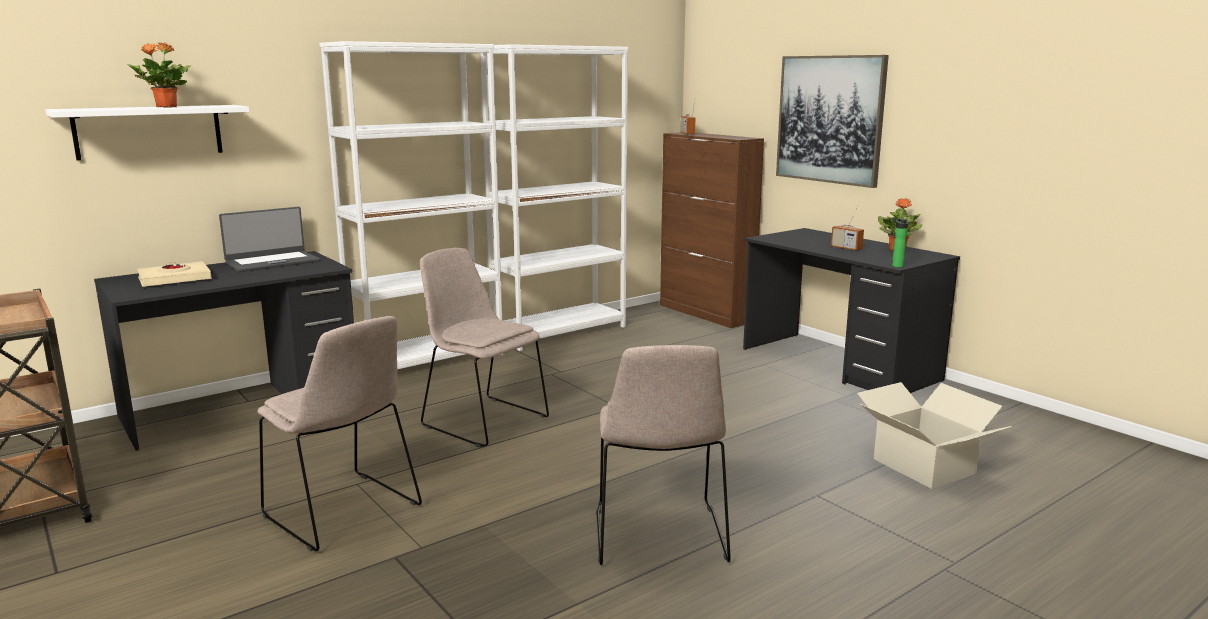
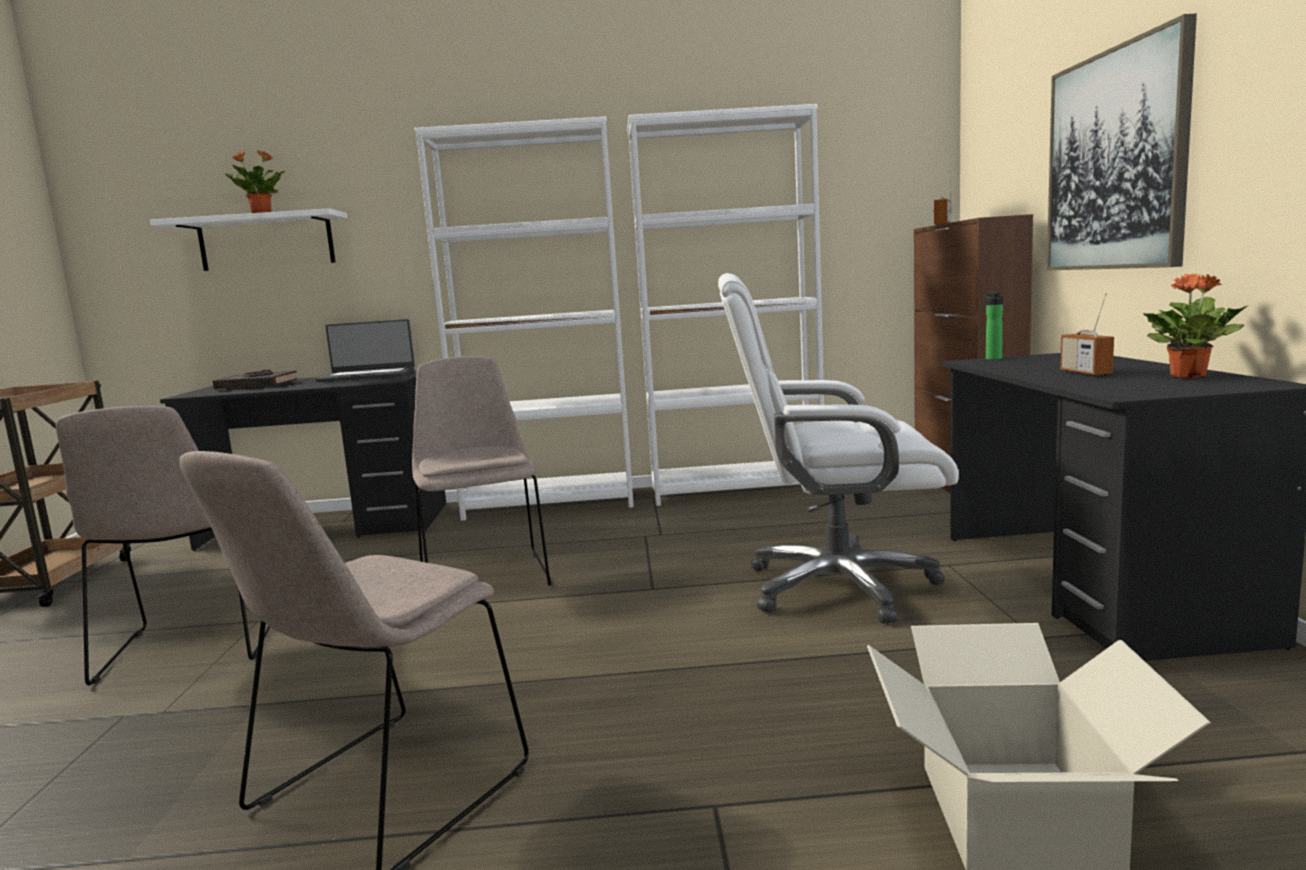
camera: 35 degrees right, 5 degrees down
(174, 279) = (257, 386): beige book -> black book
(721, 386) = (836, 586): none -> white office chair
(896, 266) = (1120, 396): bottle -> bottle (992, 358)

